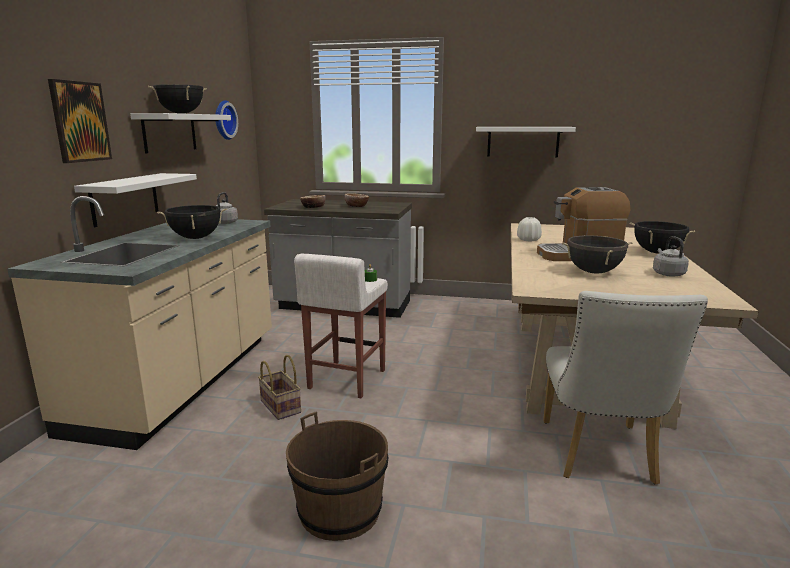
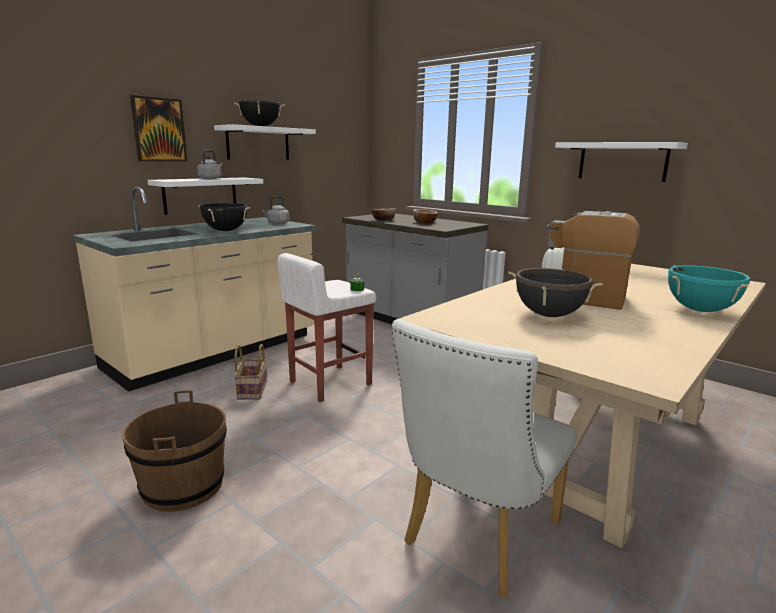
camera: 30 degrees right, 0 degrees up
(223, 120) = (327, 136): wall clock -> none
(657, 252) = (700, 310): black cooking pot -> turquoise cooking pot
(667, 274) = (649, 334): grey kettle -> grey kettle (211, 179)

